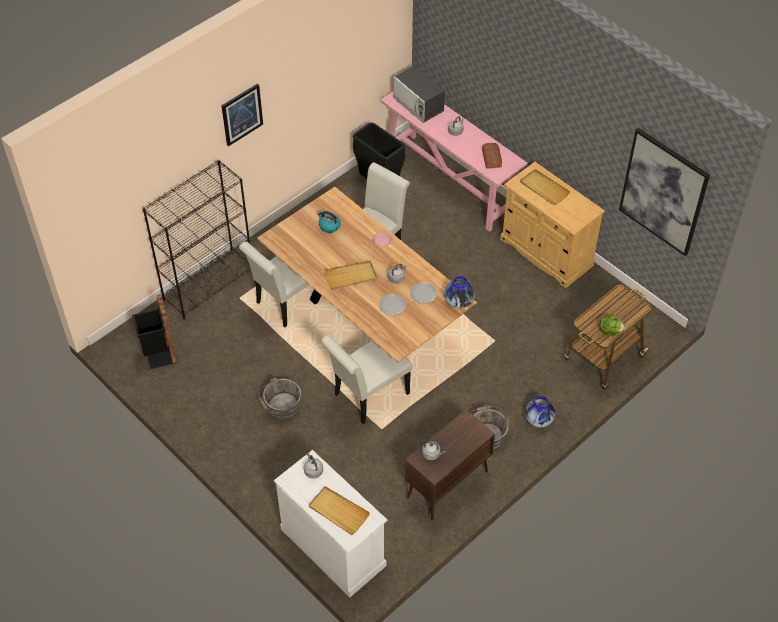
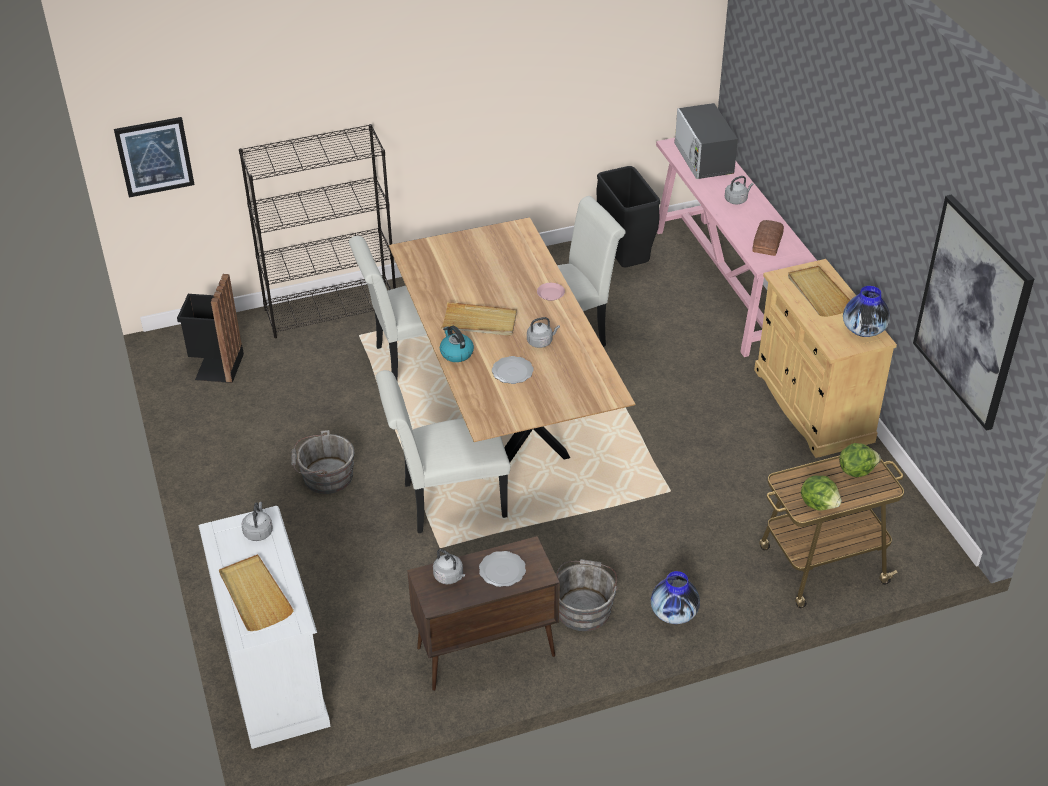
camera: 25 degrees right, 10 degrees down
(242, 114) = (417, 69): picture -> picture (154, 156)
(329, 226) = (491, 258): kettle -> kettle (456, 353)
(423, 294) = (565, 371): plate -> plate (502, 571)
(458, 301) = (609, 394): vase -> vase (863, 330)
(618, 301) = (856, 470): none -> lettuce

